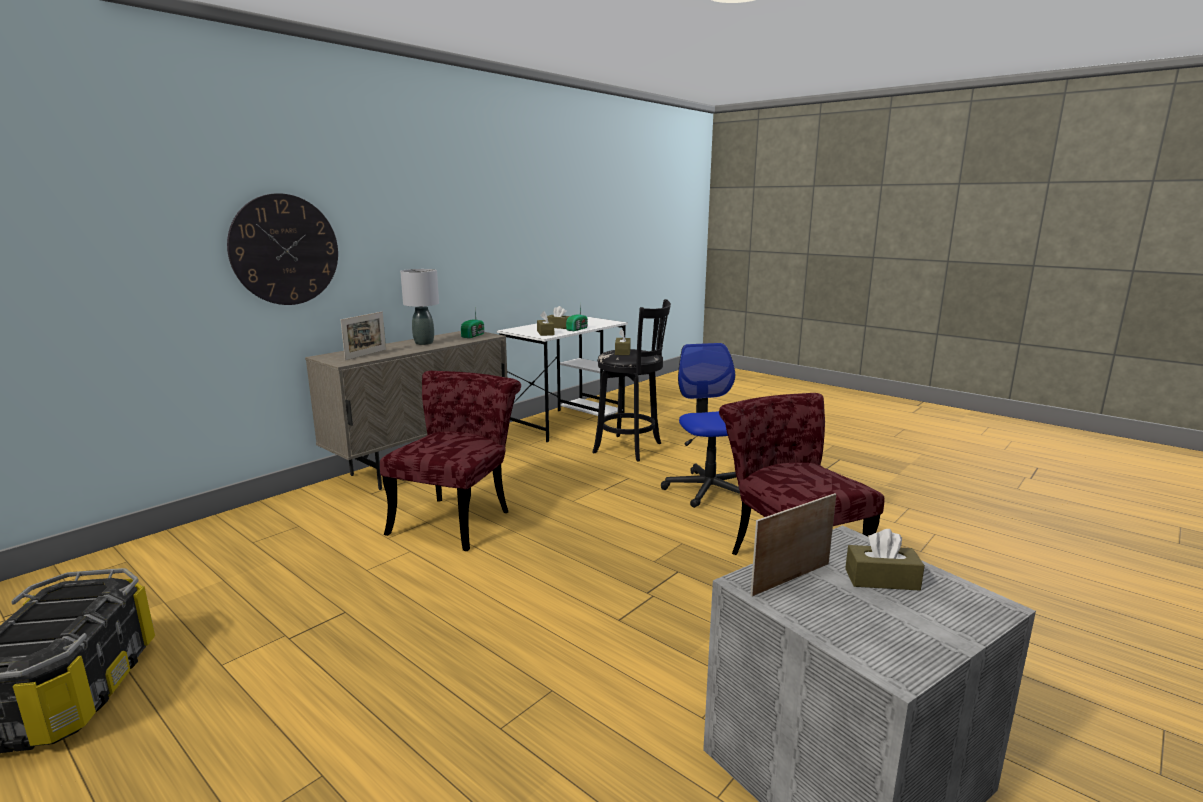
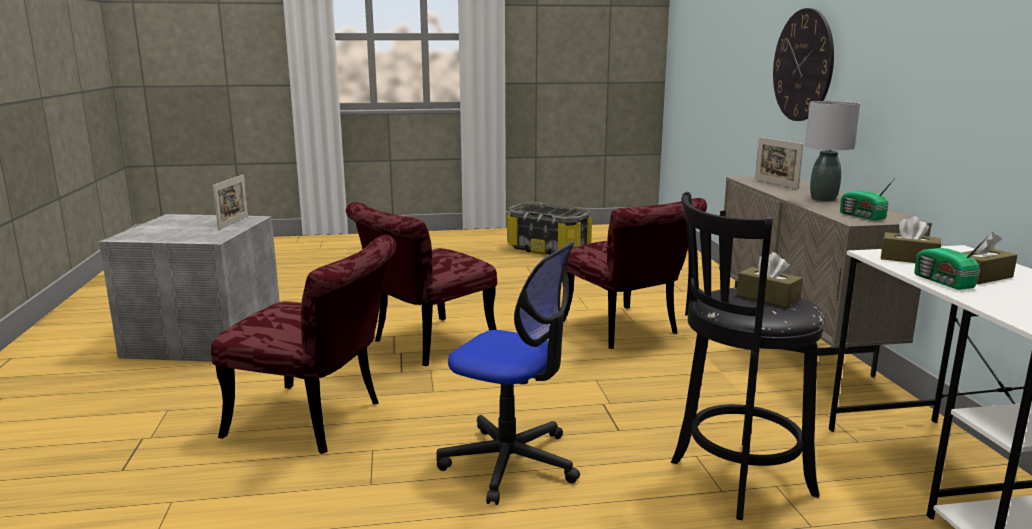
camera: 130 degrees right, 0 degrees up
(614, 589) = (424, 345): none -> red chair
(881, 579) = (185, 232): brown tissue box -> none

